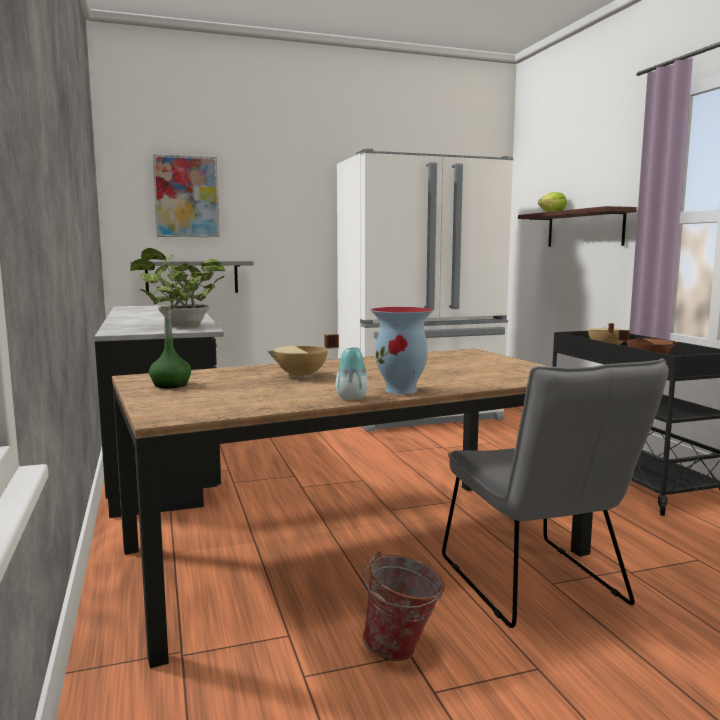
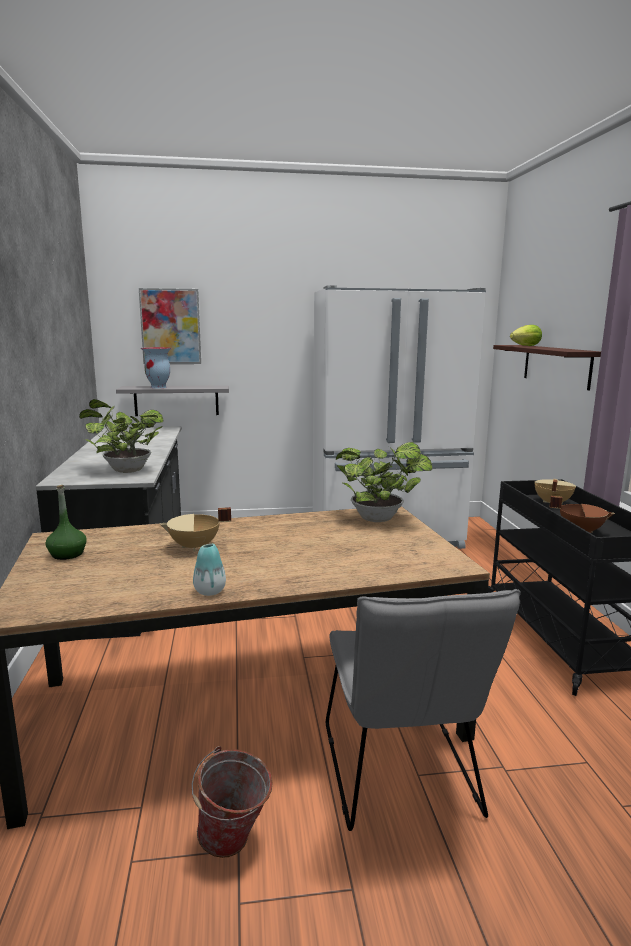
camera: 10 degrees right, 5 degrees up
(402, 390) = (268, 581): vase -> vase (159, 387)
(466, 356) = (380, 519): none -> potted plant

